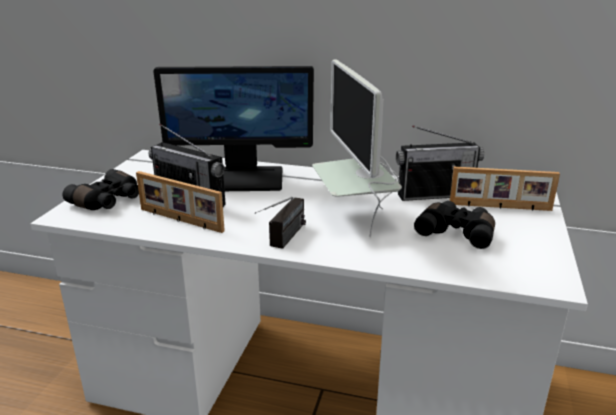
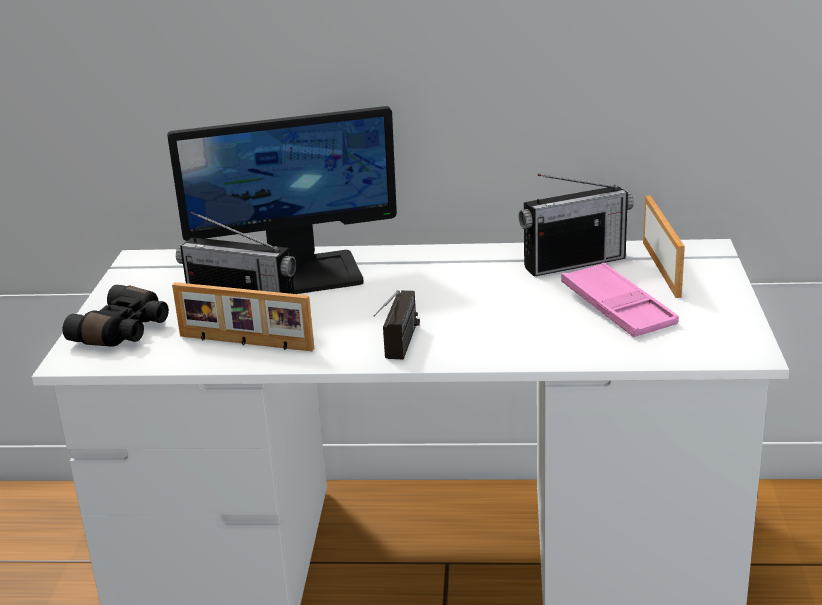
camera: 10 degrees left, 0 degrees up
(356, 217) = (482, 307): monitor -> none
(457, 232) = (617, 308): black binoculars -> pink tray
(500, 207) = (663, 268): picture frame -> picture frame turned 90 degrees counterclockwise

